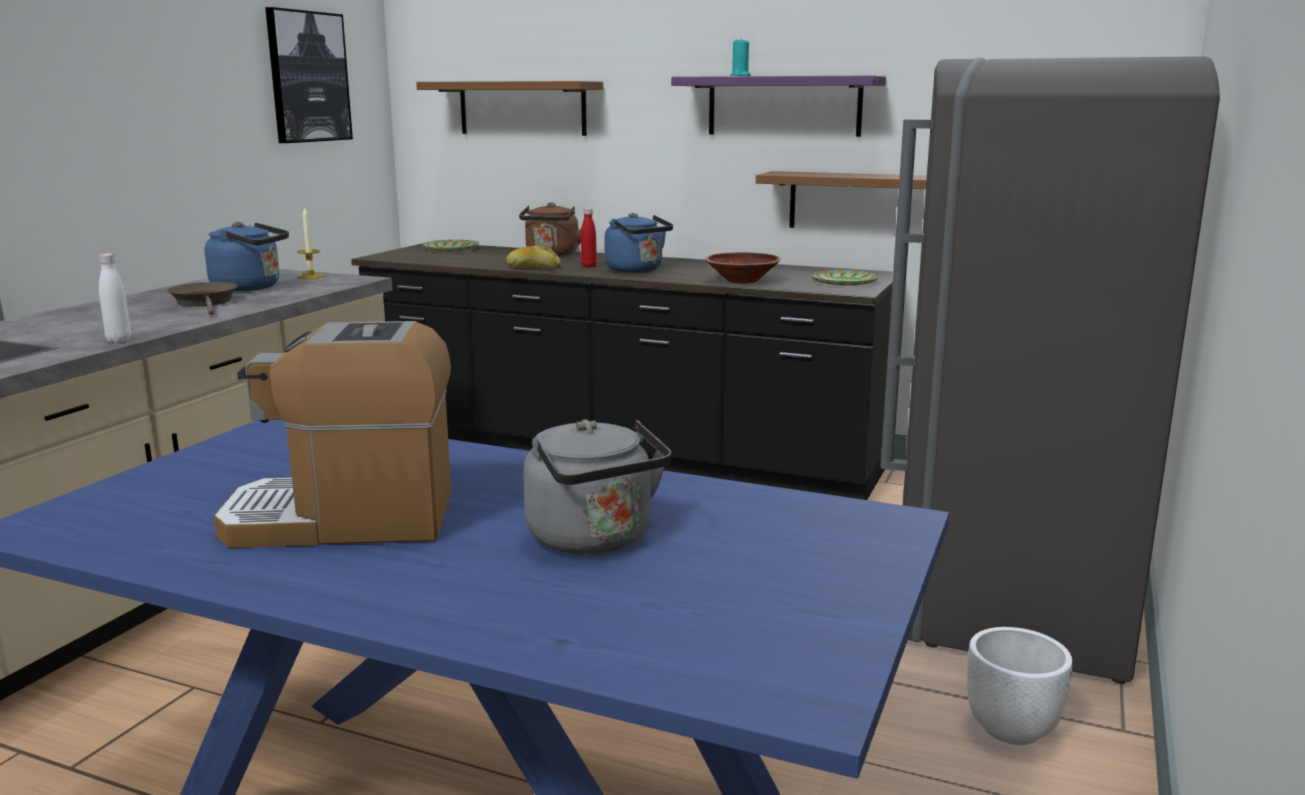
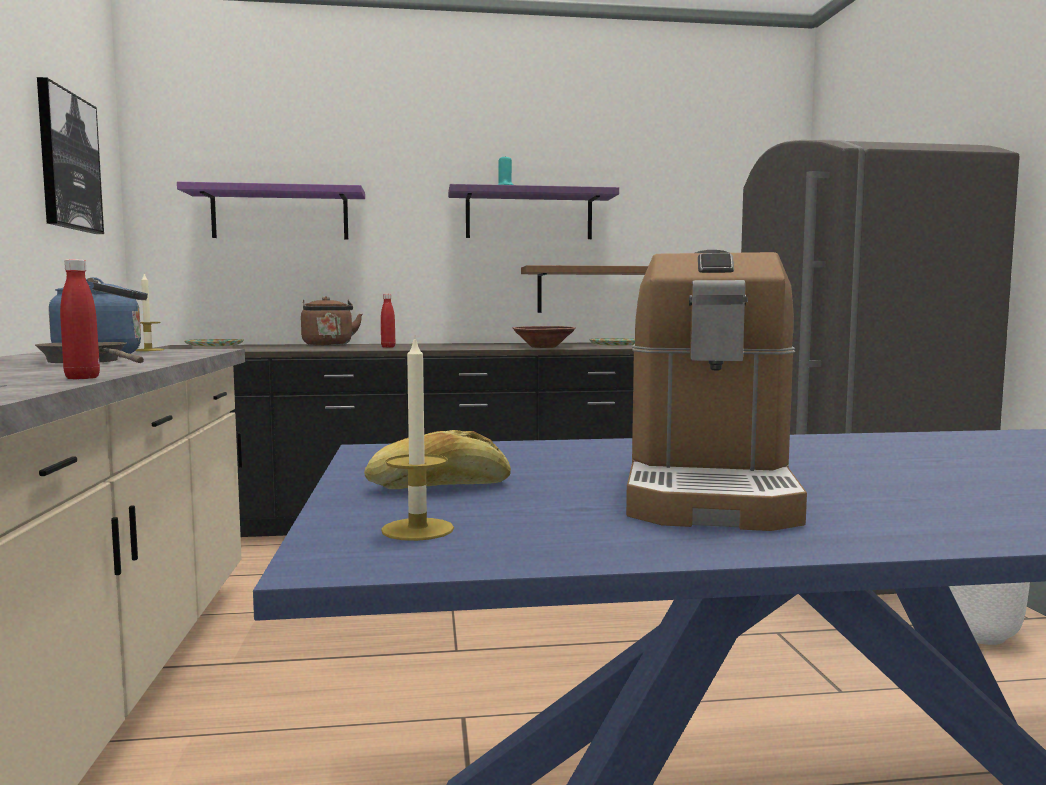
camera: 30 degrees left, 10 degrees down
(101, 514) = (417, 529): none -> candle
(119, 340) = (82, 378): white bottle -> red bottle
(344, 519) = (708, 489): coffee machine -> coffee machine turned 45 degrees counterclockwise
(522, 108) = (280, 214): brown shelf -> purple shelf
(533, 268) = (341, 349): bread -> bread (439, 486)
(595, 540) = (947, 468): grey kettle -> none
(637, 270) = (438, 347): blue kettle -> none

